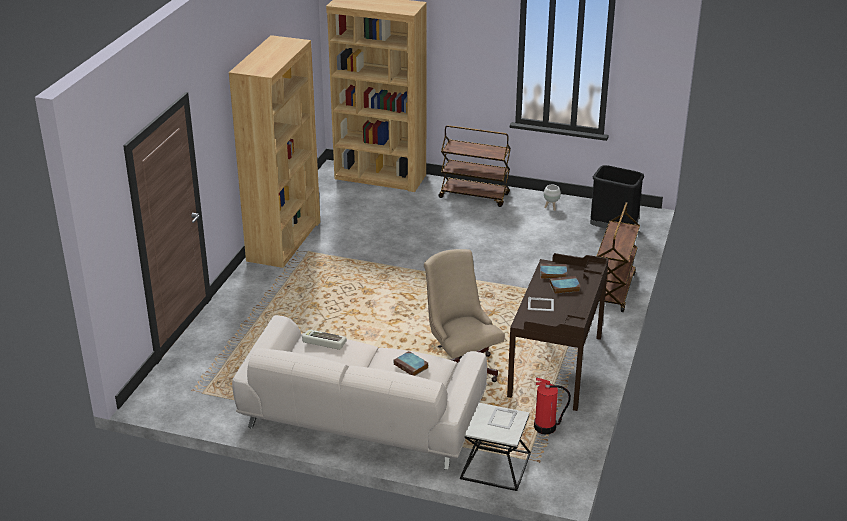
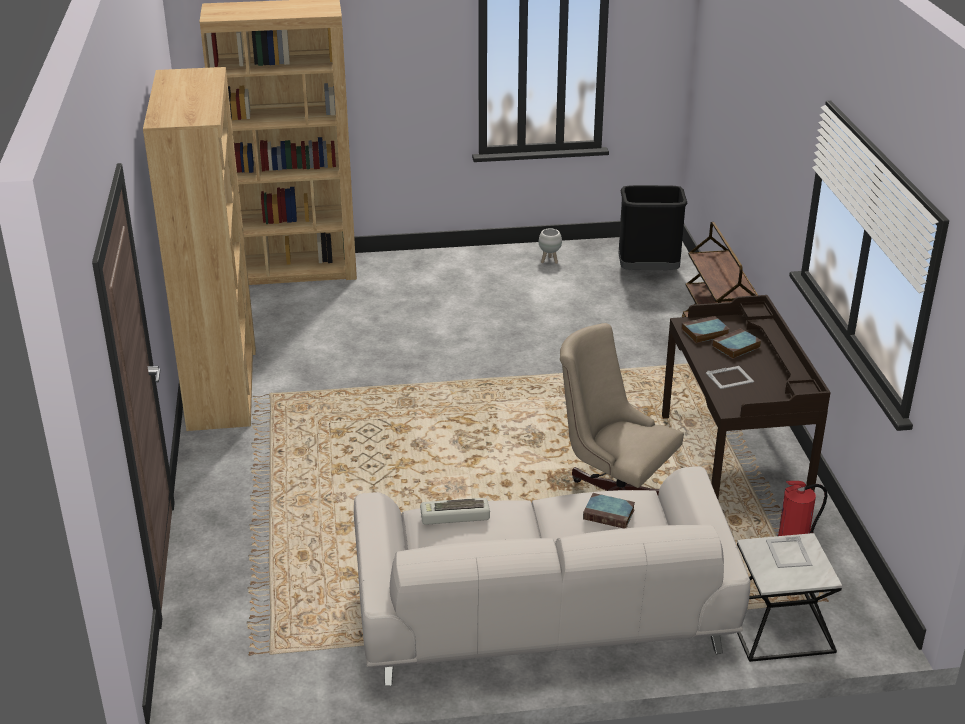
camera: 25 degrees left, 0 degrees up
(474, 196) = (440, 267): brown cart -> none

